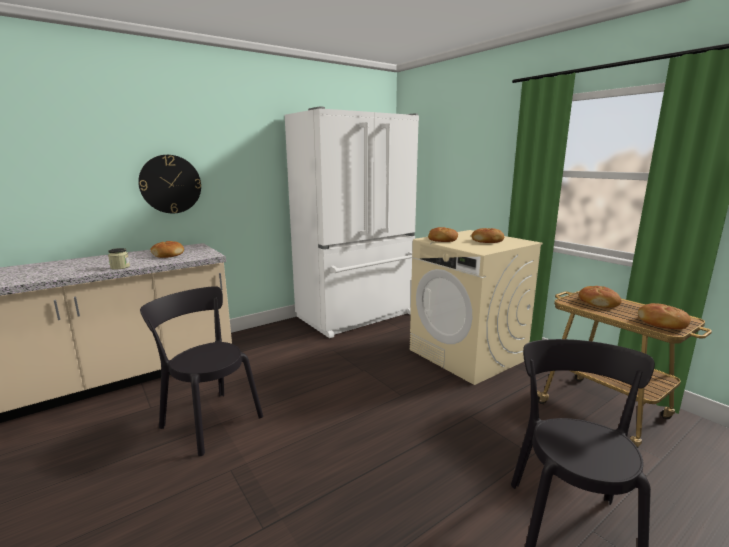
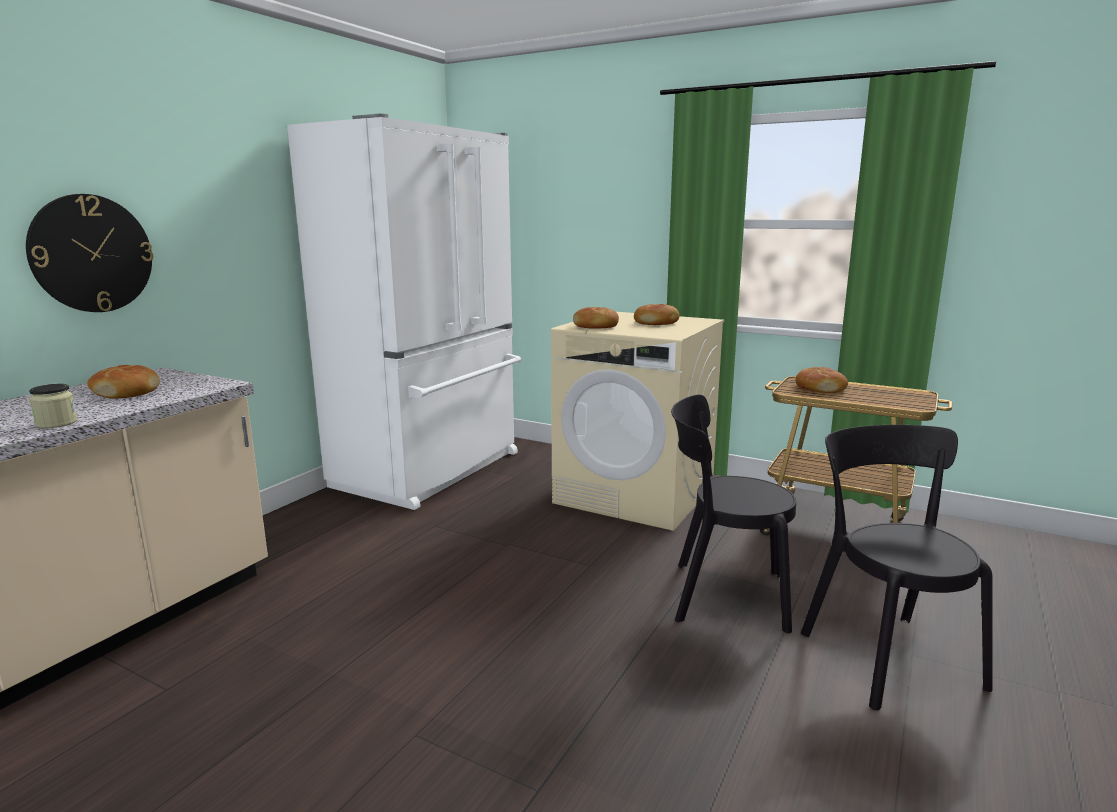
camera: 25 degrees left, 0 degrees up
(209, 420) = (308, 676): black chair -> black chair (722, 595)
(662, 323) = (904, 400): bread -> none

